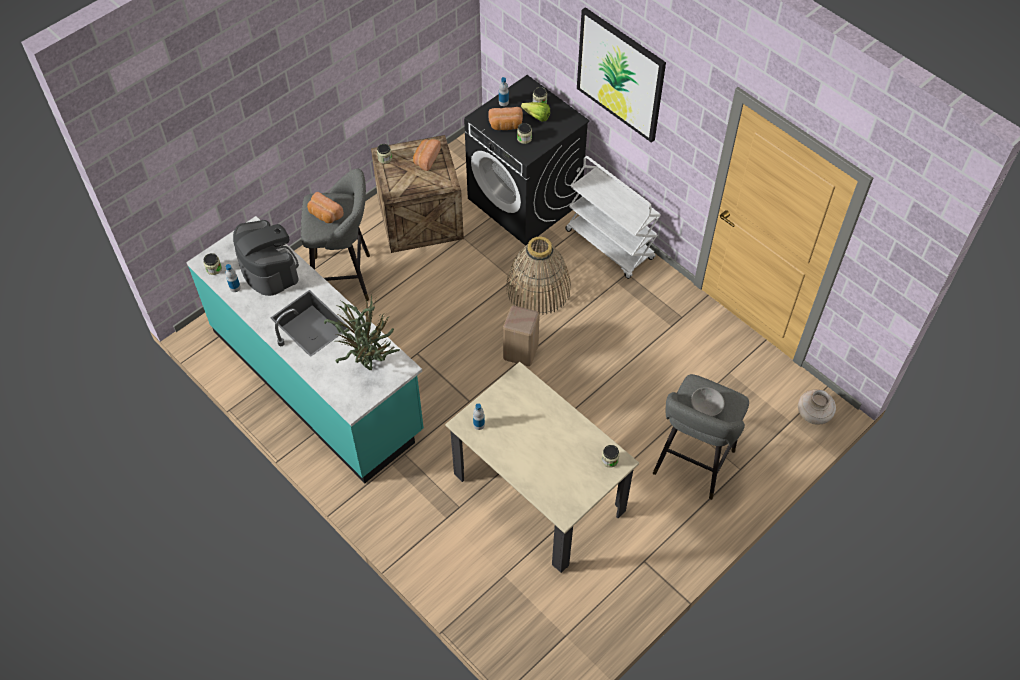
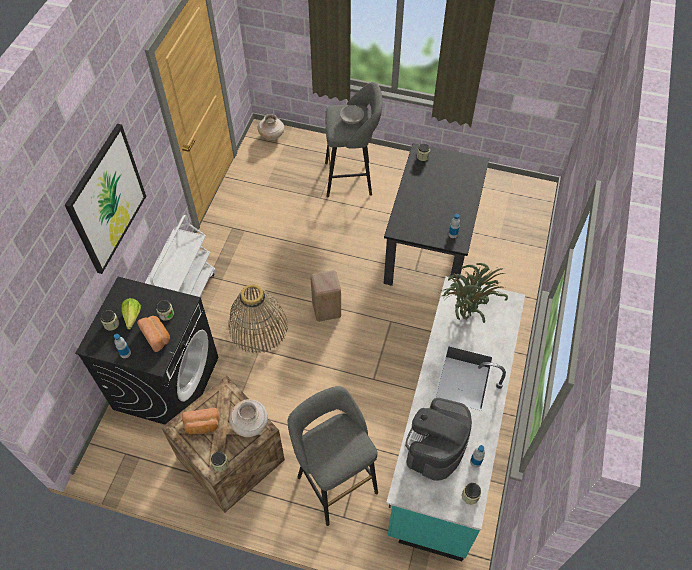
camera: 120 degrees left, 0 degrees up
(324, 215) = (340, 447): bread -> none
(403, 188) = (250, 425): none -> beige vase
(539, 493) = (430, 246): beige dining table -> black dining table

